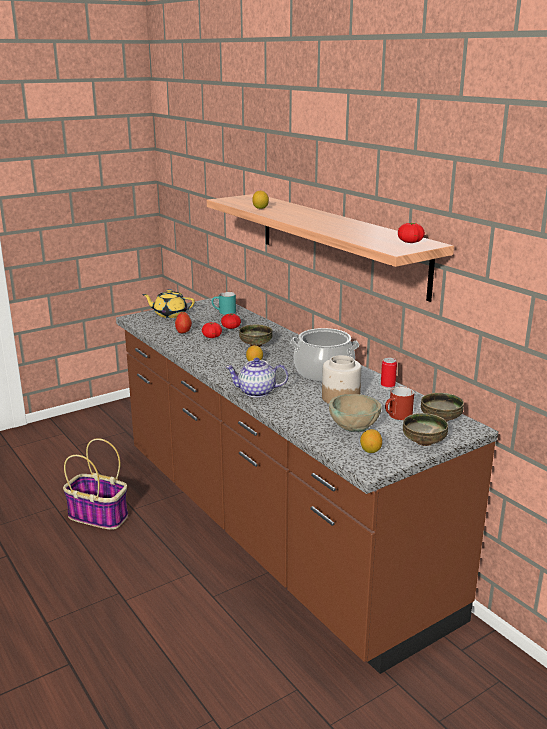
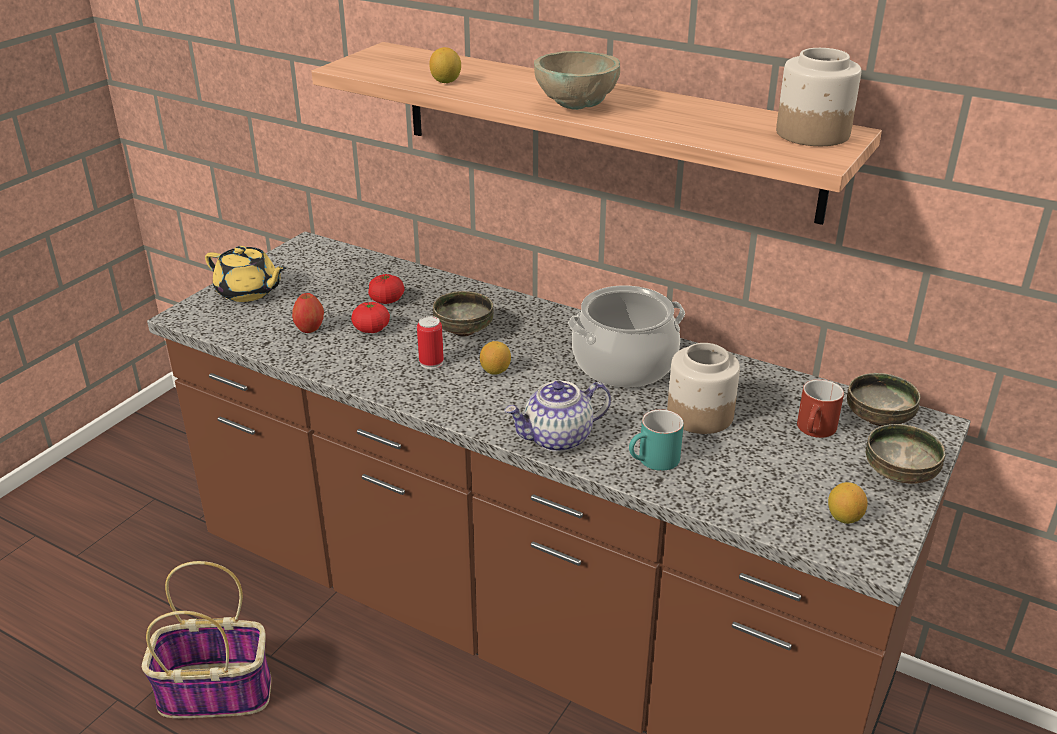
camera: 25 degrees left, 10 degrees up
(170, 314) = (248, 292): yellow teapot -> yellow teapot turned 135 degrees counterclockwise
(224, 312) = (343, 267): turquoise mug -> turquoise mug (653, 462)
(353, 428) = (776, 476): beige bowl -> beige bowl (575, 106)
(387, 386) = (745, 370): can -> can (431, 362)
(410, 242) = (811, 133): tomato -> jar

